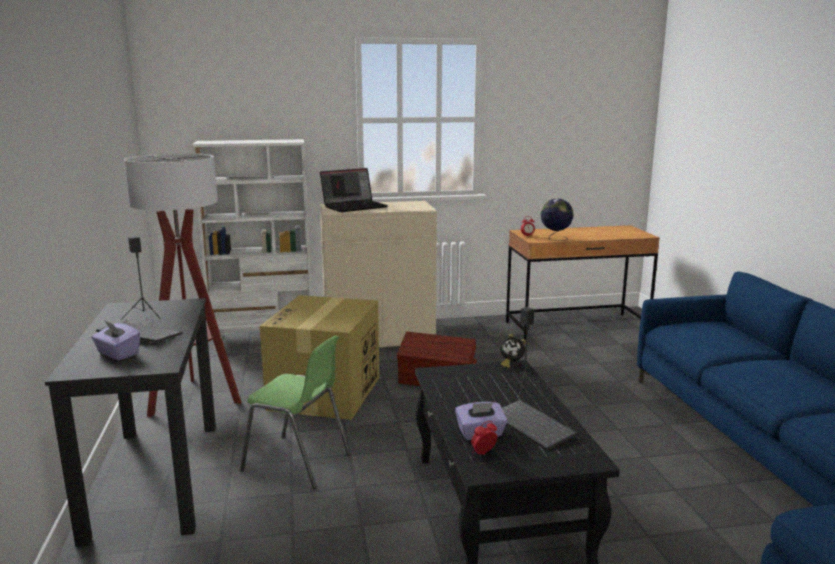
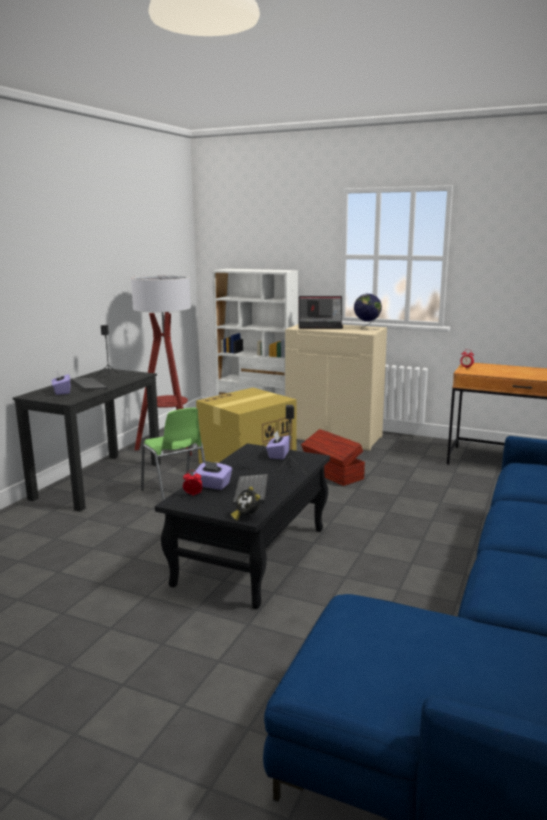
camera: 35 degrees right, 0 degrees up
(476, 373) = (278, 455): none -> purple tissue box
(510, 364) = (313, 455): alarm clock -> alarm clock (246, 517)
(555, 239) = (485, 373): globe -> globe (366, 328)

